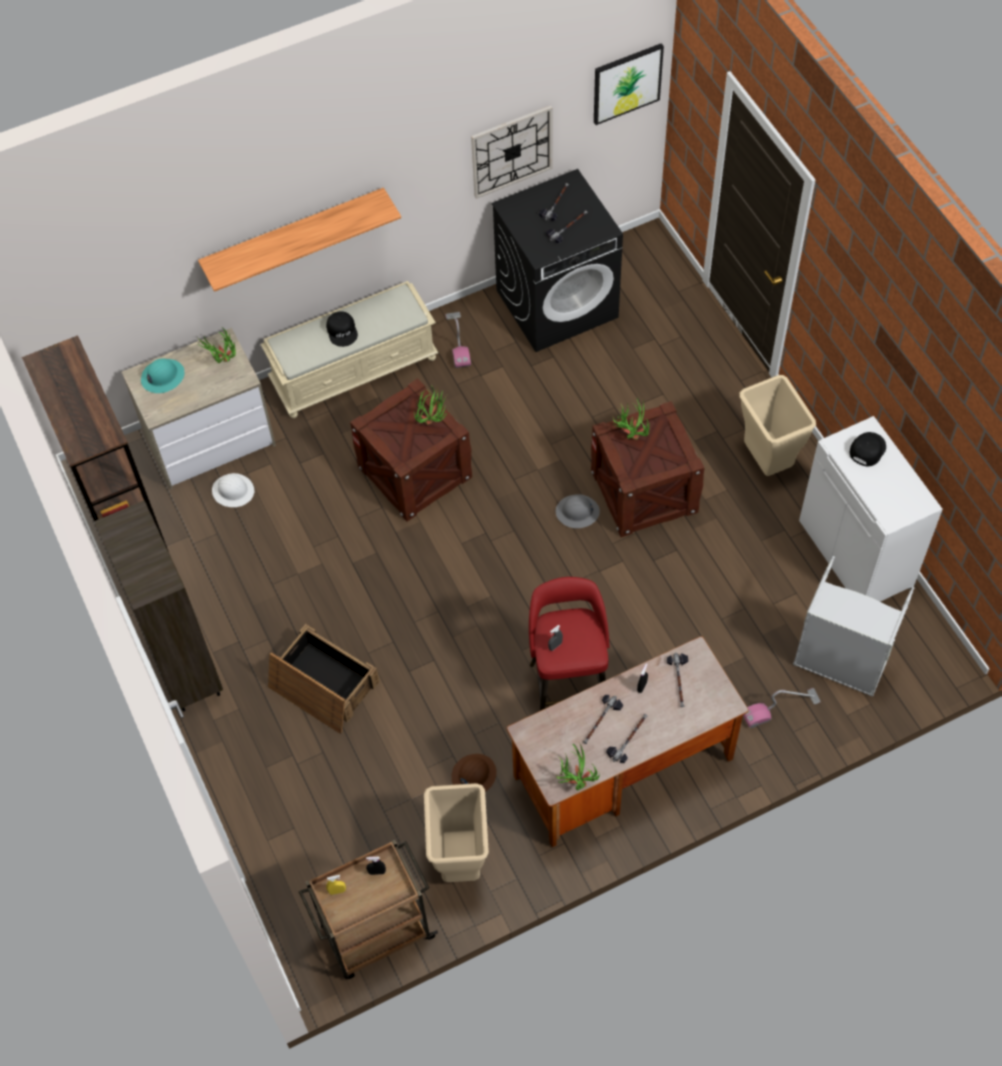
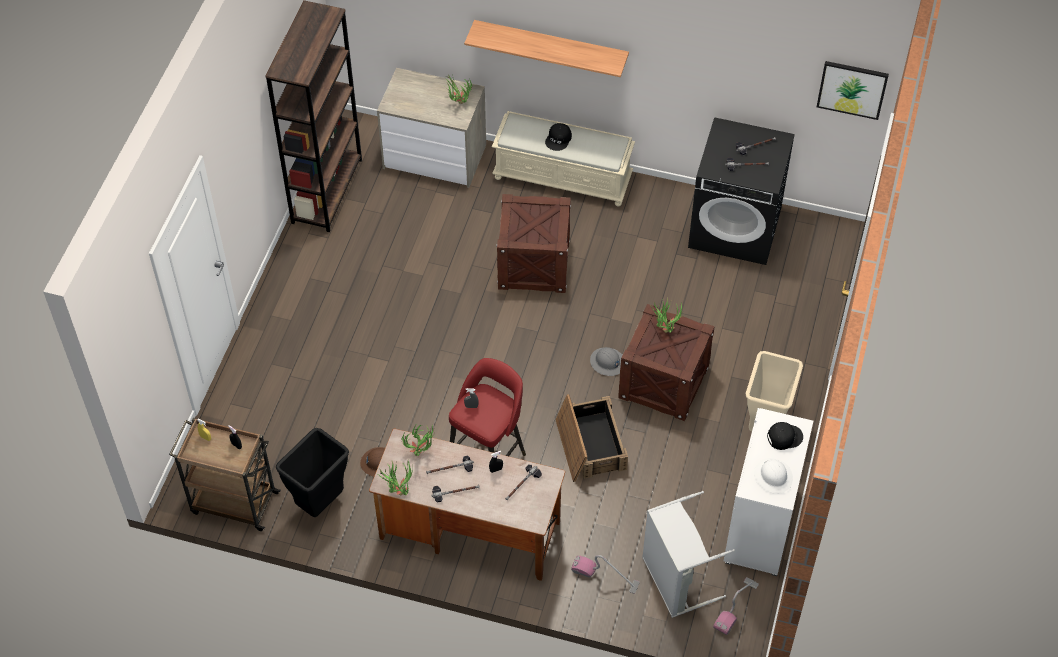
camera: 40 degrees right, 5 degrees down
(162, 377) = (415, 86): turquoise hard hat -> none
(185, 669) = (285, 275): brown bookcase -> none
(233, 491) = (417, 196): white hard hat -> white hard hat (773, 476)
(322, 685) = (349, 344): crate -> crate (589, 444)
(433, 420) = (553, 229): potted plant -> potted plant (421, 452)
(458, 341) = (645, 205): vacuum cleaner -> vacuum cleaner (736, 607)
(461, 862) = (320, 504): beige trash can -> black trash can
(512, 151) = (741, 86): wall clock -> none

